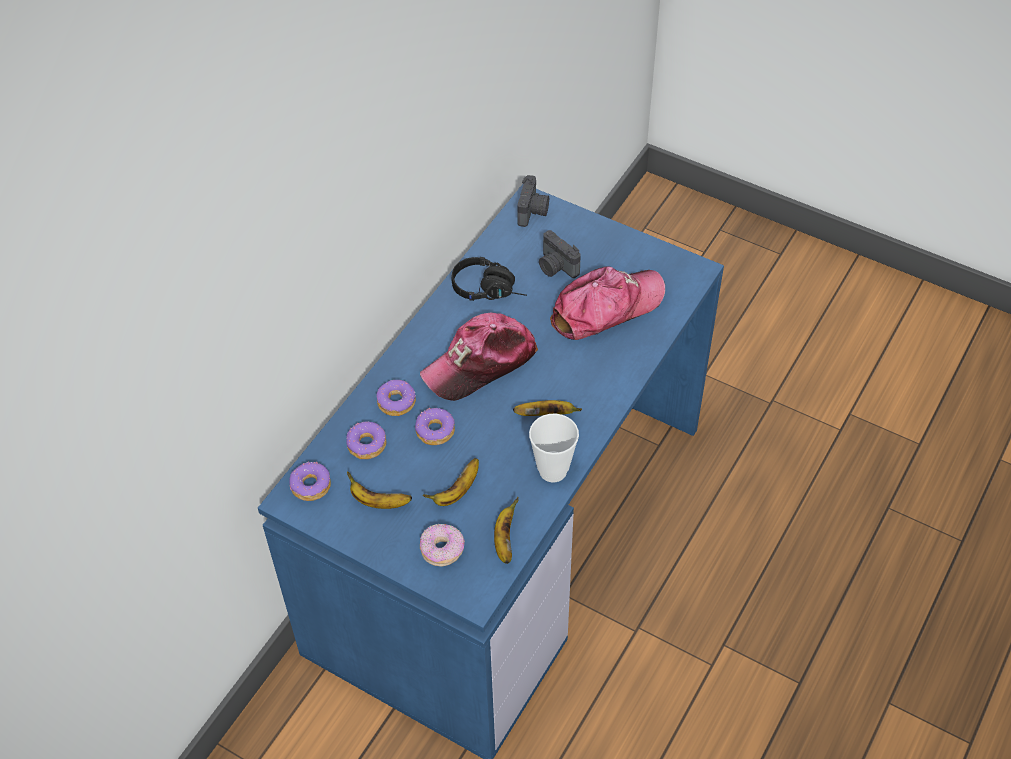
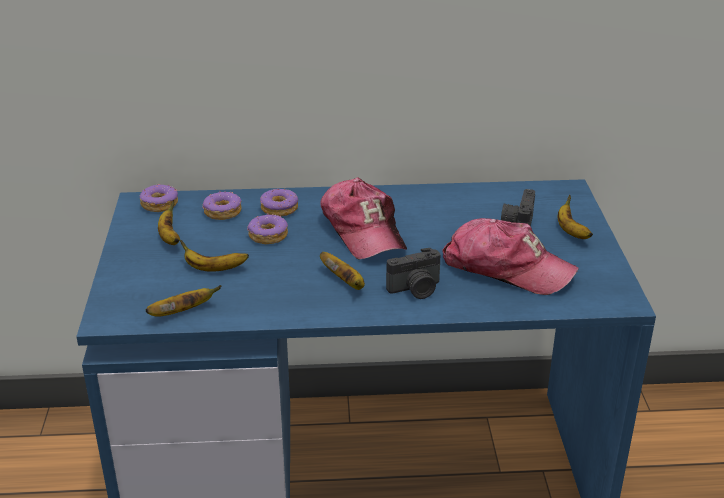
camera: 55 degrees right, 20 degrees down
(442, 550) = (145, 284): donut -> none
(480, 363) = (363, 230): cap -> cap turned 135 degrees counterclockwise
(490, 289) = (448, 206): black headphones -> none
(533, 211) = (561, 194): camera -> camera (416, 289)
(553, 470) = (285, 308): cup -> none
(589, 240) = (571, 231): none -> banana

